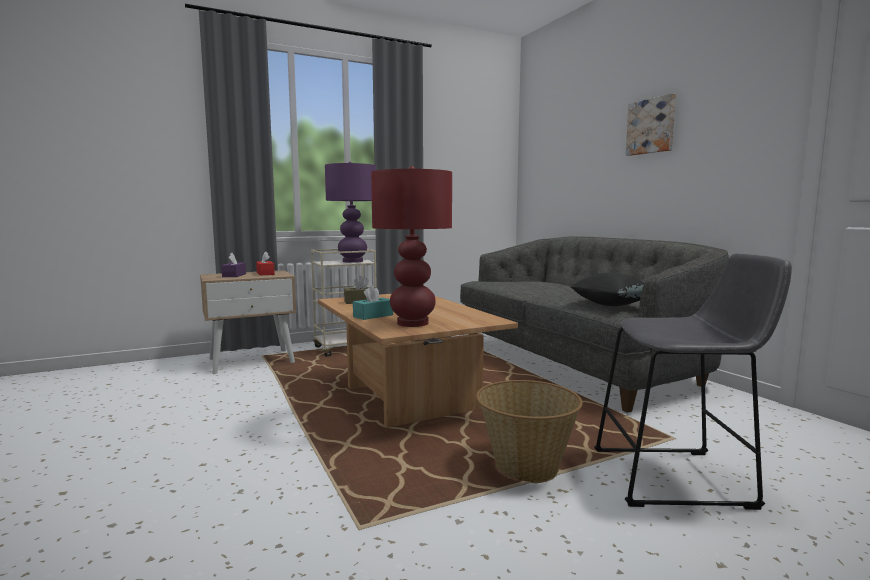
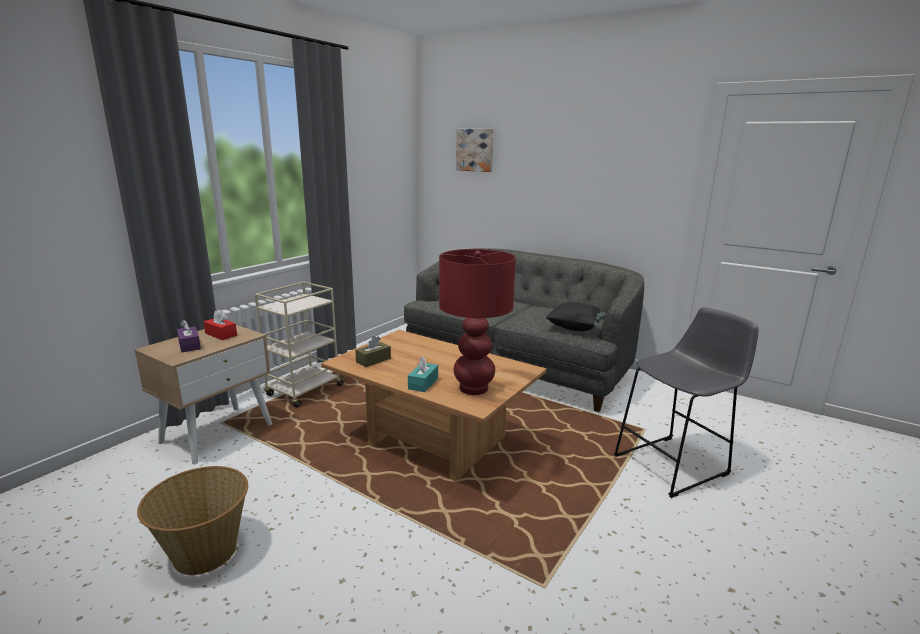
camera: 30 degrees left, 10 degrees up
(352, 261) = (305, 301): purple table lamp -> none
(526, 466) = (587, 485): basket -> basket (205, 551)
(651, 126) = (570, 161): picture -> picture (475, 150)

